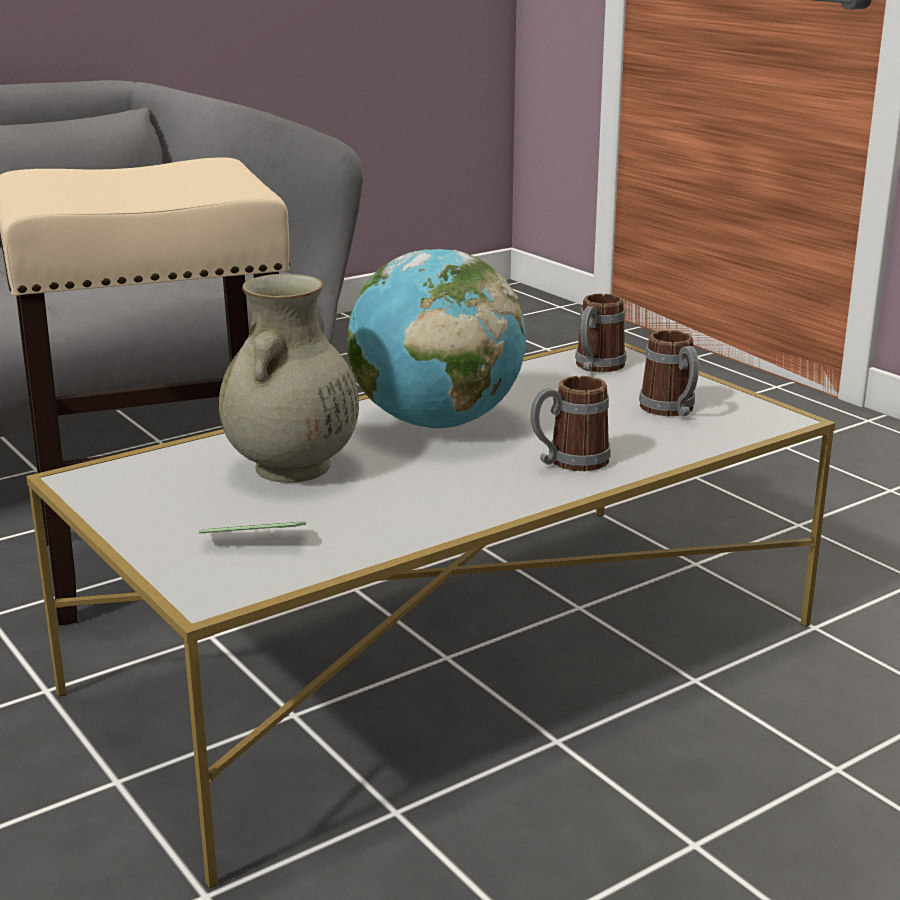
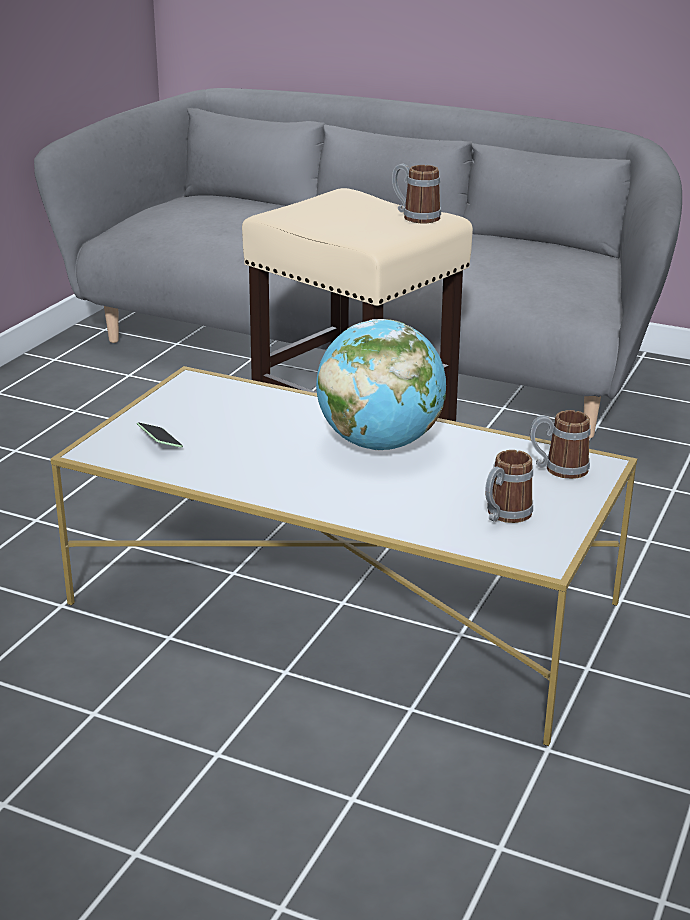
camera: 60 degrees right, 5 degrees up
(292, 468) = (262, 424): beige vase -> none
(568, 462) = (363, 500): mug -> mug (415, 217)

